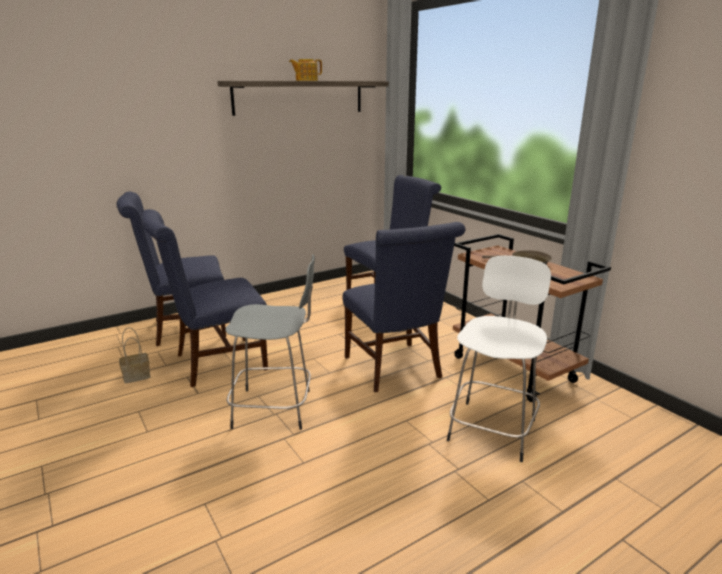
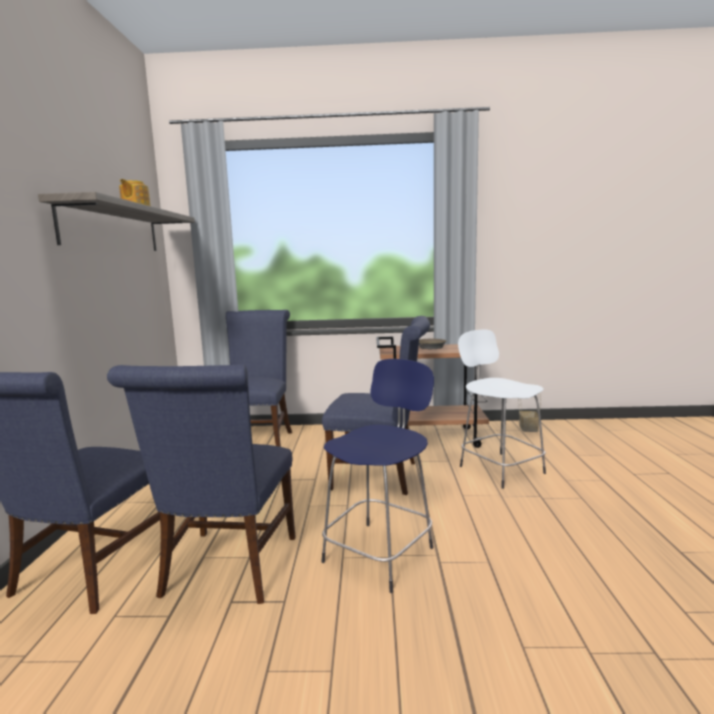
camera: 55 degrees left, 10 degrees down
(137, 375) = (159, 652): basket -> basket (528, 428)
(276, 408) = (381, 552): grey stool -> blue stool

